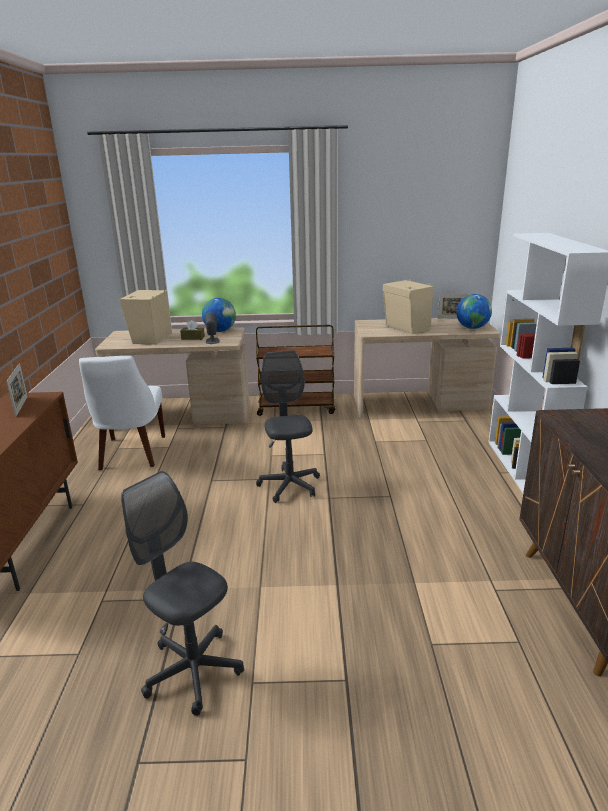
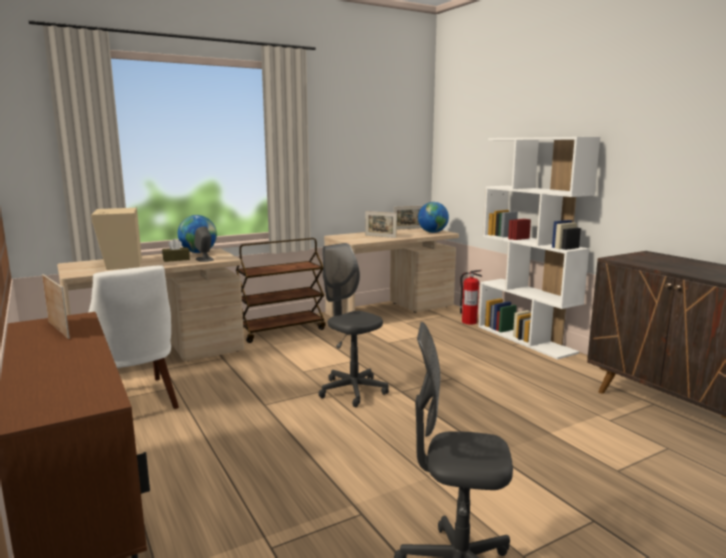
camera: 30 degrees left, 10 degrees down
(406, 328) = (380, 236): beige speaker -> picture frame
(485, 433) = (469, 322): none -> fire extinguisher

